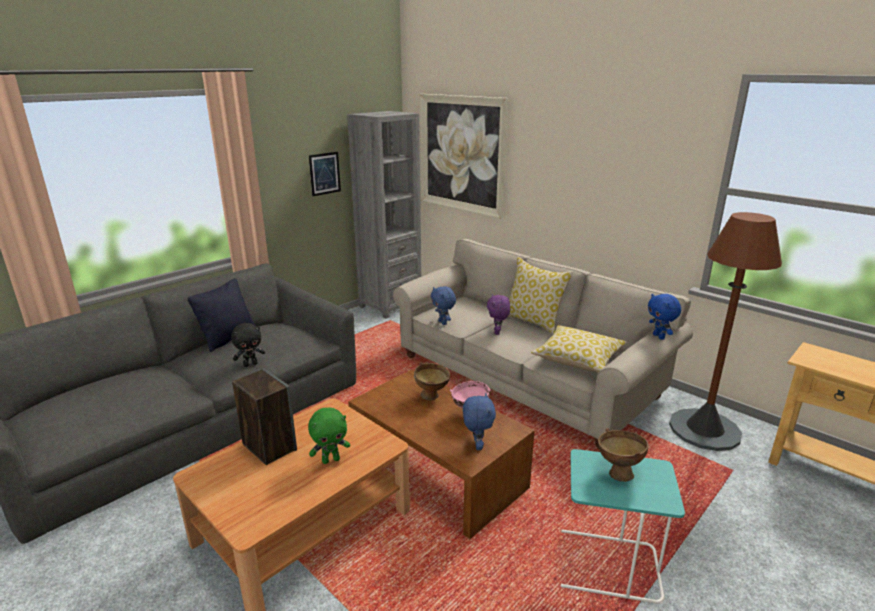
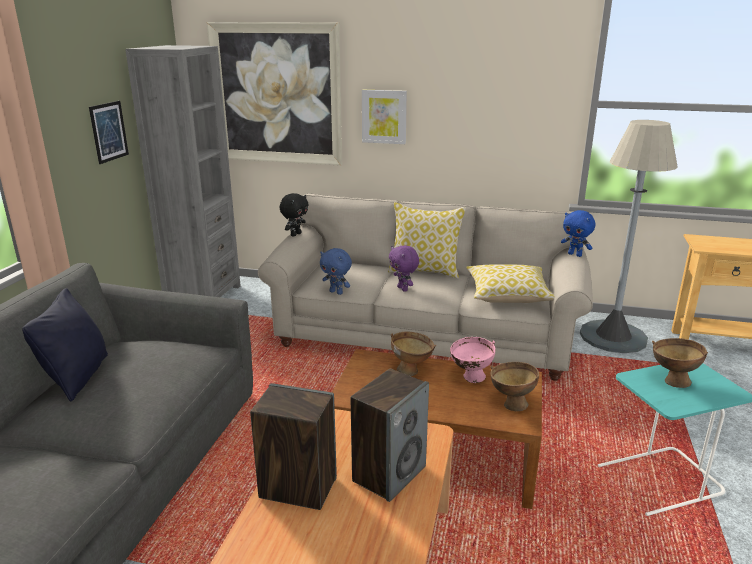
camera: 30 degrees left, 0 degrees up
(250, 364) = (150, 400): black plush toy -> black plush toy (295, 234)
(331, 460) = (389, 473): green plush toy -> speaker
(477, 445) = (510, 404): blue plush toy -> brown bowl
(537, 181) = (384, 116): none -> picture
(704, 429) = (613, 337): brown floor lamp -> grey floor lamp

